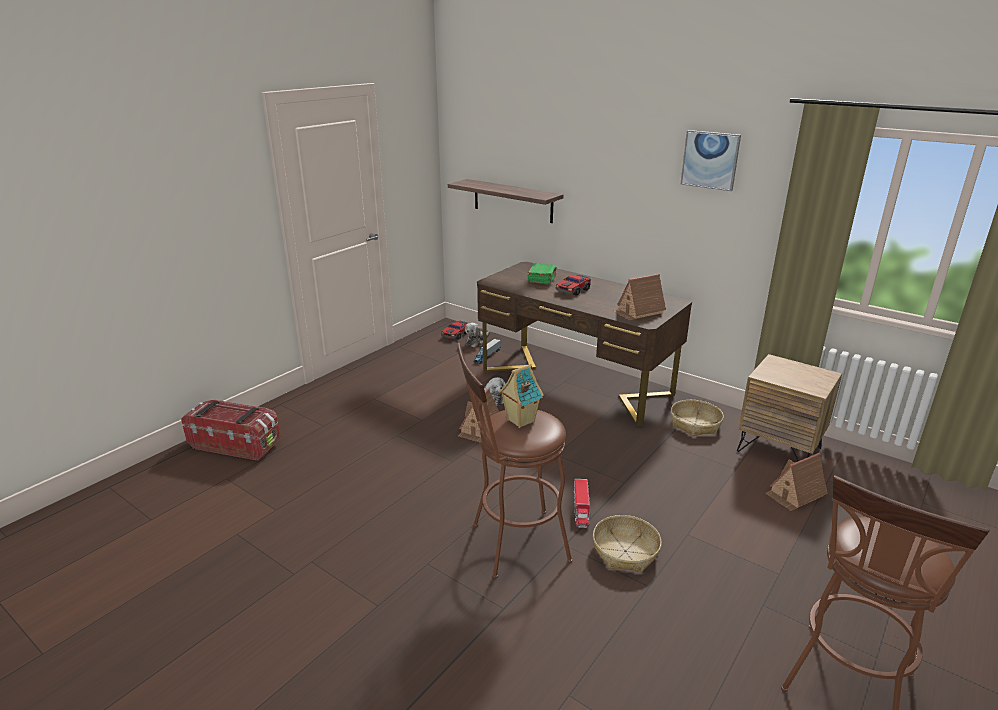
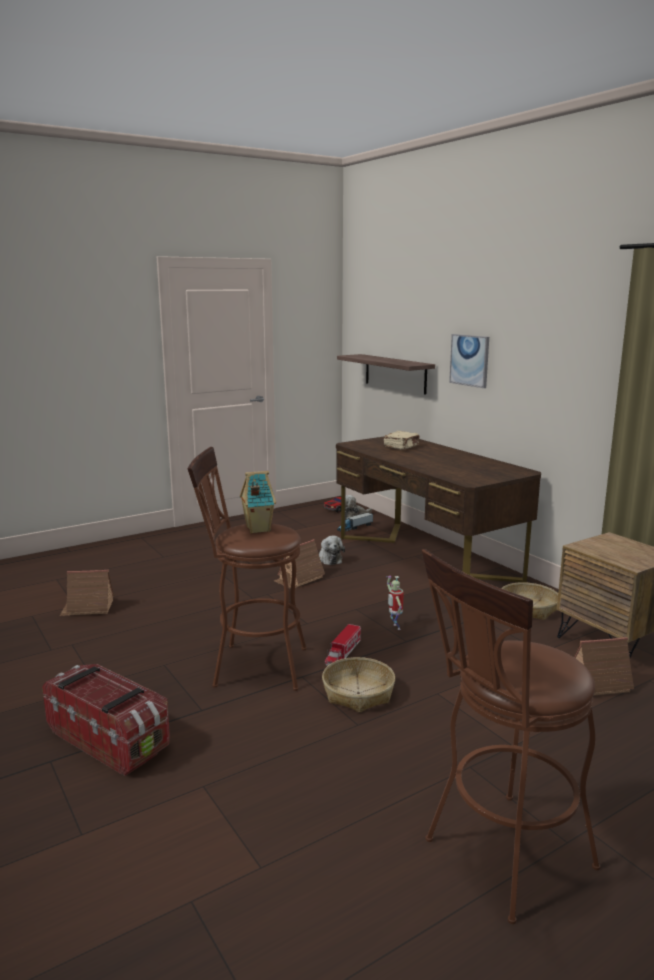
camera: 20 degrees right, 10 degrees down
(236, 444) = (83, 558): storage box -> storage box (109, 739)
(542, 279) = (402, 447): green book -> beige book
(573, 290) = (423, 455): toy car -> none
(603, 468) = (394, 627): none -> toy robot
(638, 311) = (471, 475): toy house -> toy house (88, 608)
(710, 160) = (558, 319): picture -> picture (469, 360)

